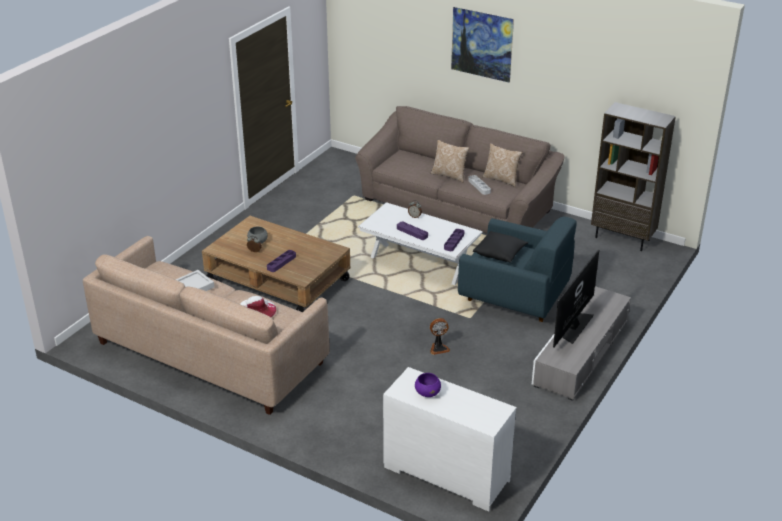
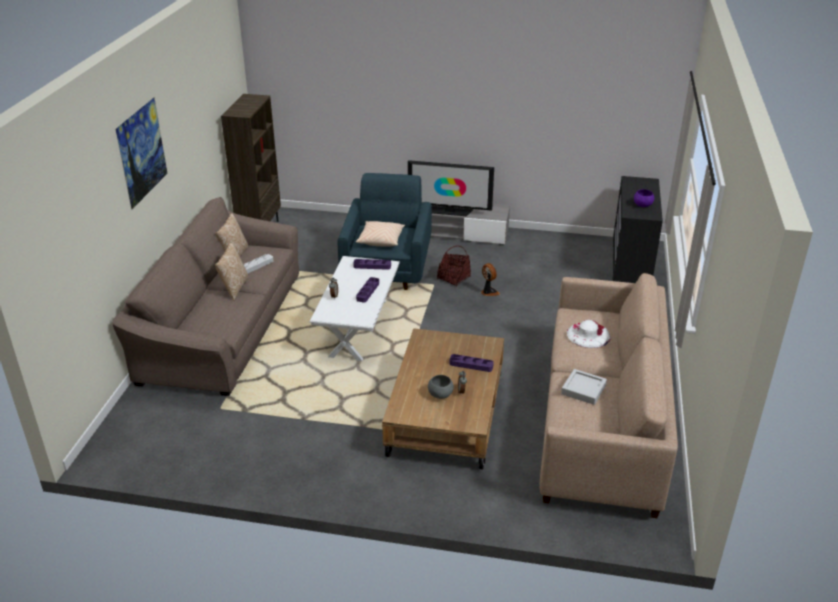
camera: 110 degrees left, 0 degrees up
(445, 474) = (631, 263): white dresser -> black dresser
(476, 333) = (454, 278): none -> basket
(500, 253) = (381, 240): black pillow -> beige pillow

